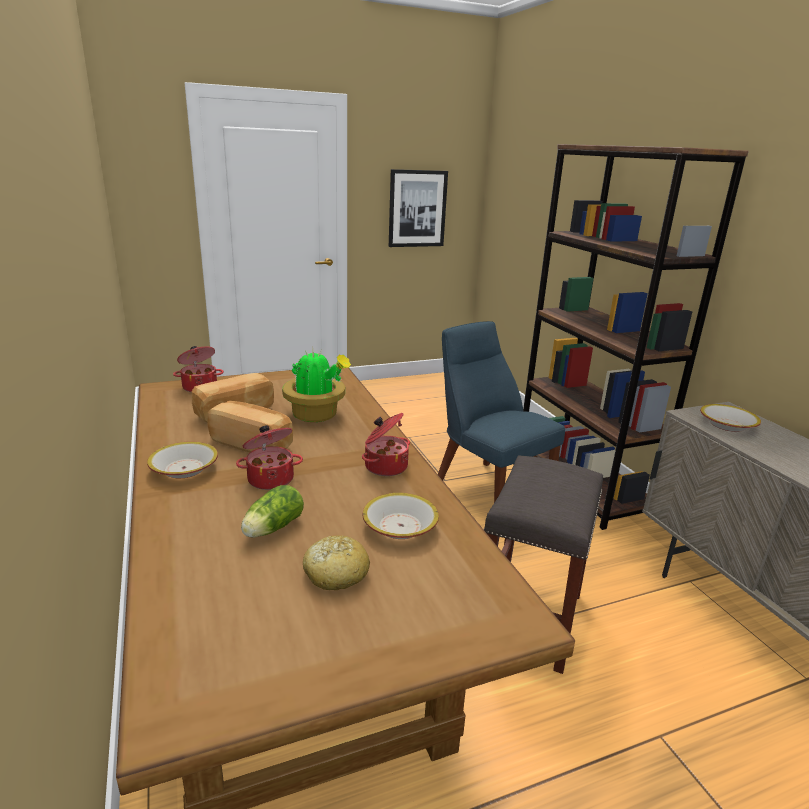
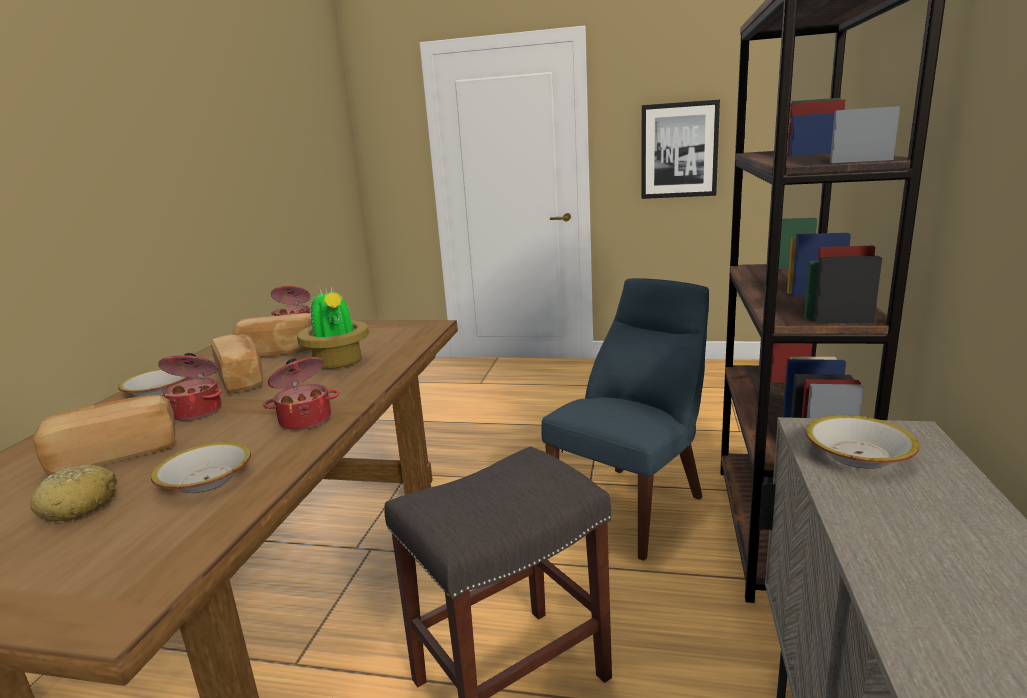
camera: 35 degrees right, 5 degrees down
(271, 528) = (116, 453): lettuce -> bread
(488, 489) = (632, 505): blue chair -> blue chair turned 45 degrees clockwise

